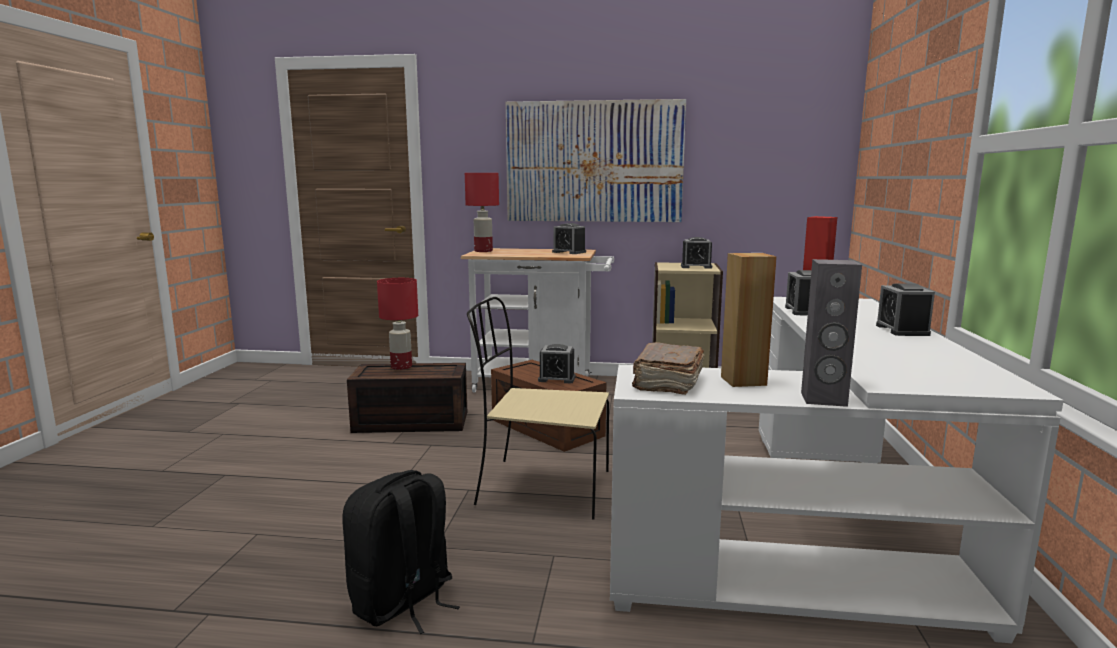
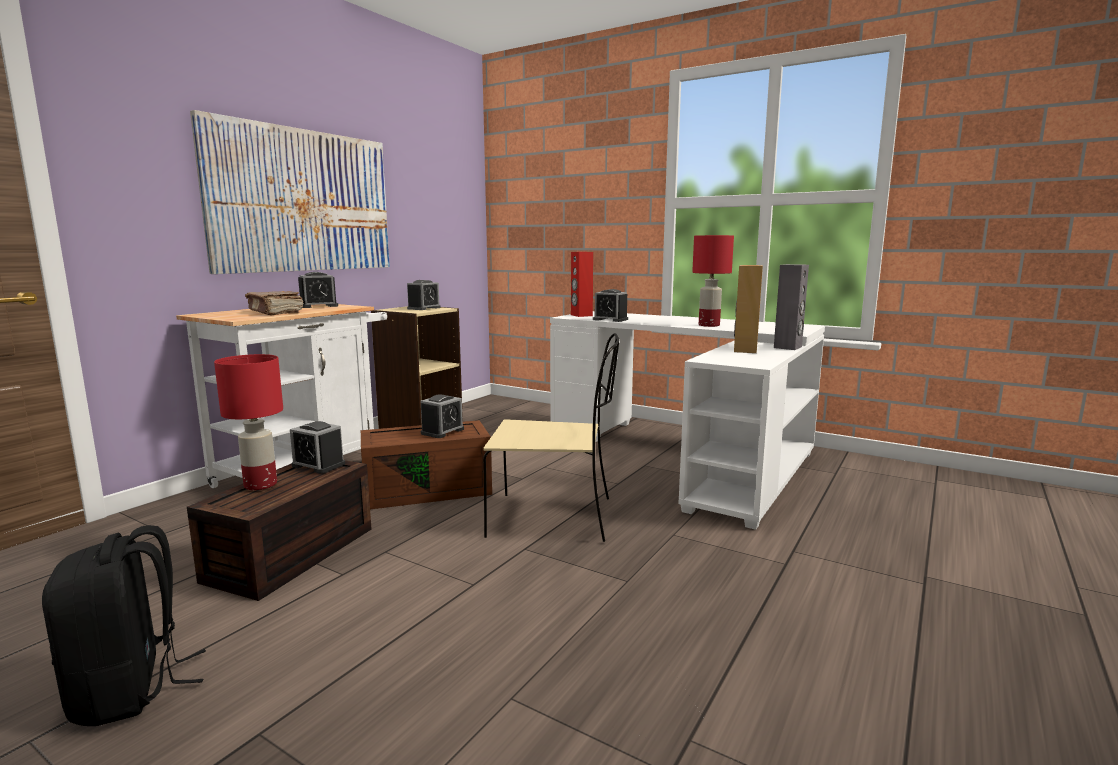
camera: 65 degrees left, 0 degrees up
(403, 602) = (714, 609): black backpack -> black backpack (130, 690)
(483, 251) = (219, 316): red table lamp -> red table lamp (709, 325)
(540, 488) = (554, 517): beige chair -> beige chair turned 120 degrees counterclockwise
(667, 382) = (739, 359): brown book -> brown book (275, 312)
(902, 330) = (681, 318): alarm clock -> alarm clock (318, 465)

